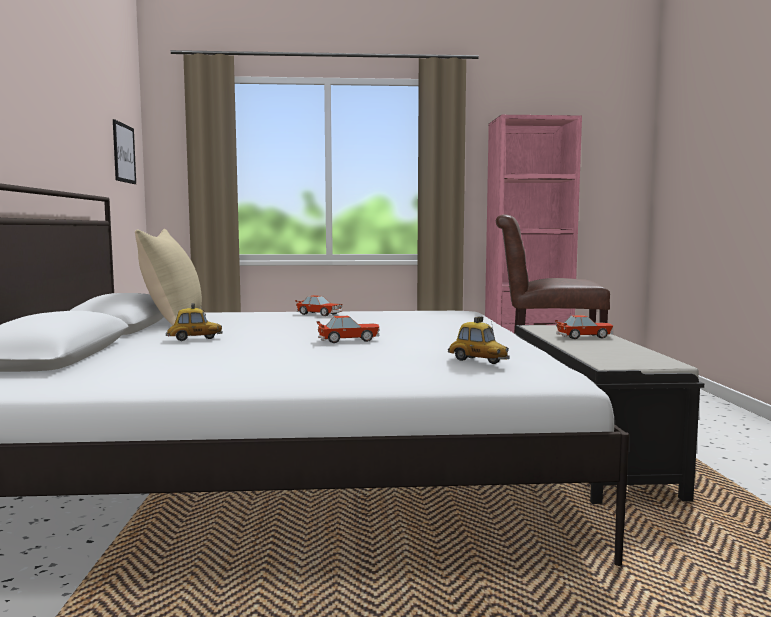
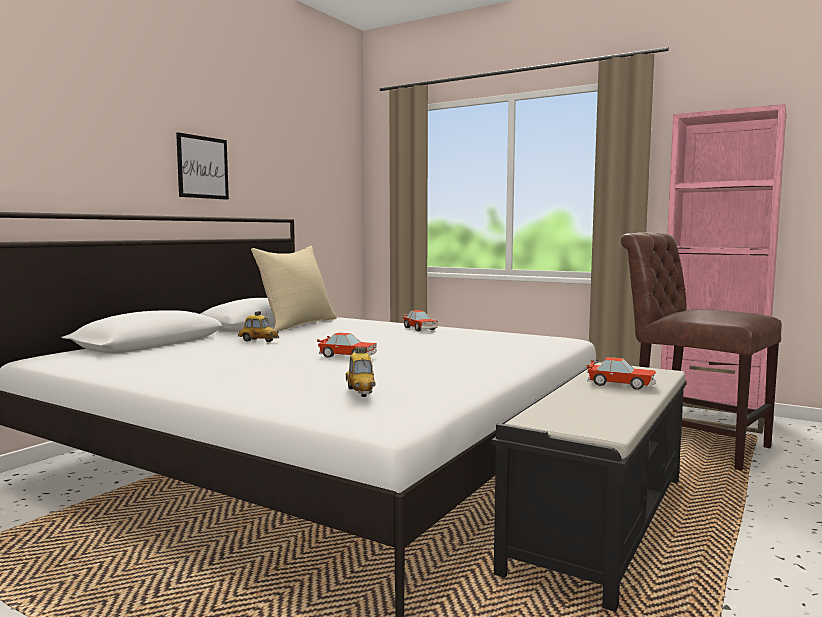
camera: 35 degrees right, 0 degrees up
(124, 153) = (331, 180): picture -> picture (203, 167)

